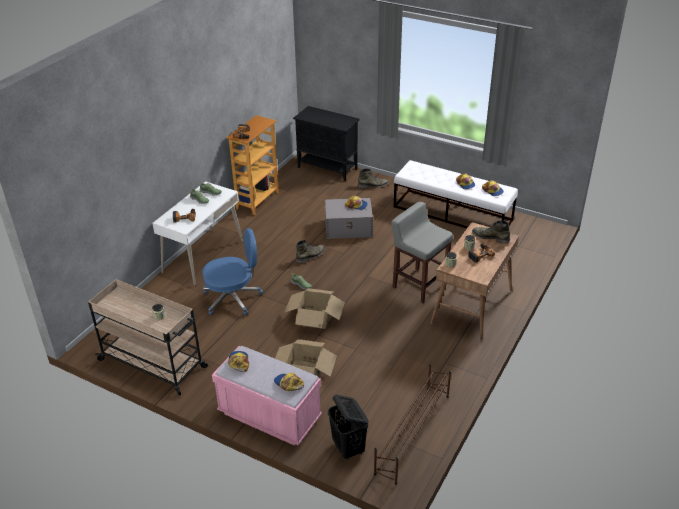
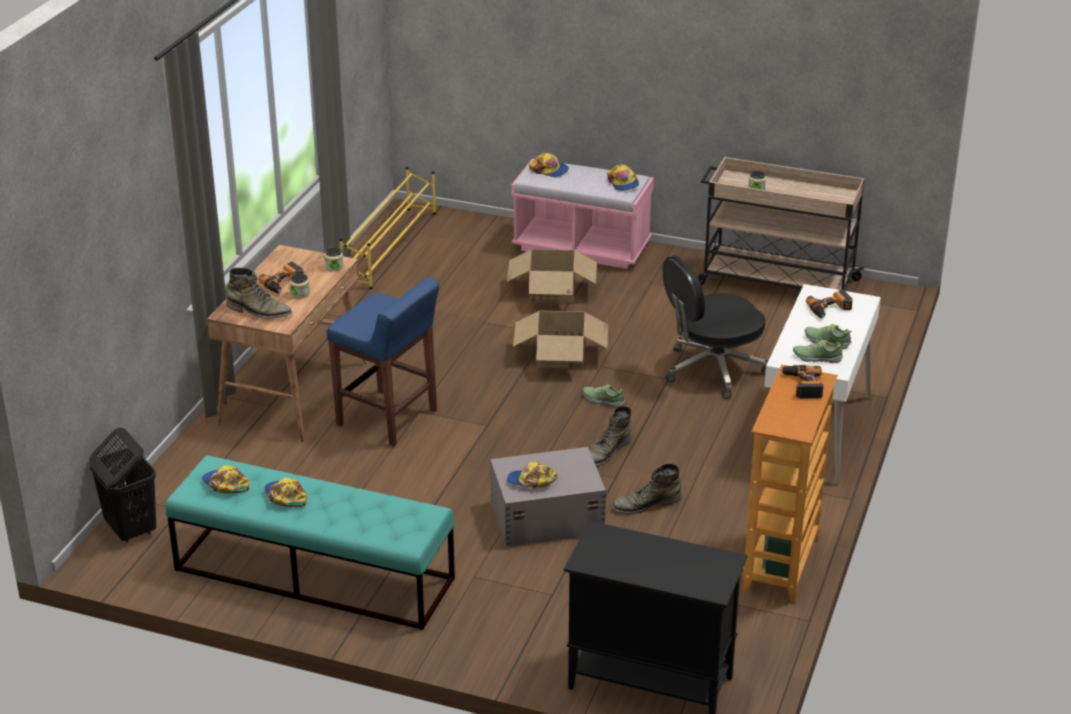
camera: 170 degrees right, 5 degrees down
(233, 298) = (712, 370): blue office chair -> black office chair
(348, 448) = (470, 230): black laundry basket -> black laundry basket (130, 529)
(373, 185) = (514, 637): green boot -> green boot (646, 504)
(412, 434) = (391, 247): brown shoe rack -> yellow shoe rack
(419, 285) = (388, 418): grey stool -> blue stool
(453, 213) = (313, 574): white bench -> turquoise bench

